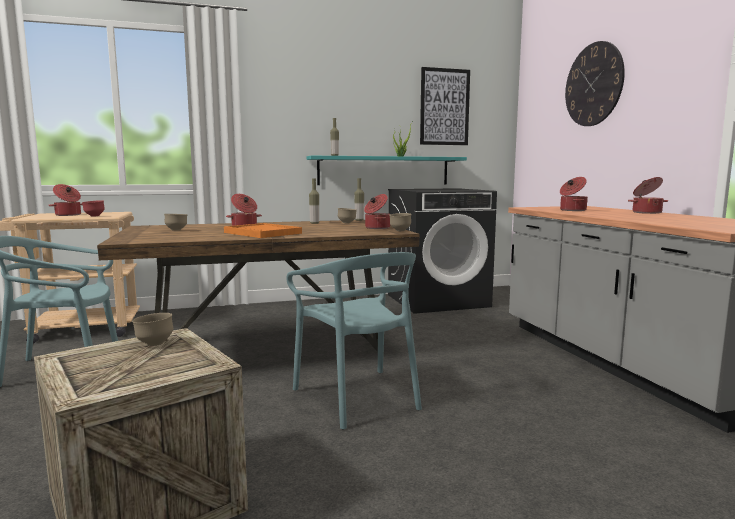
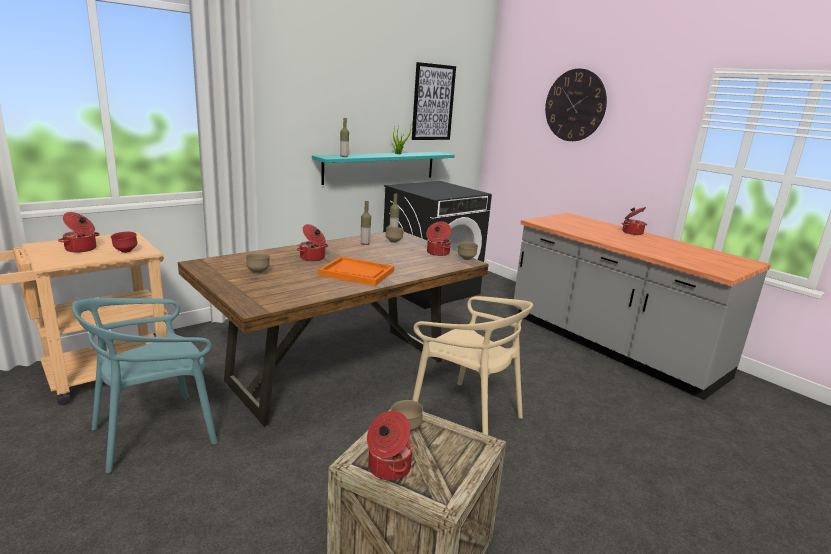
camera: 25 degrees left, 10 degrees up
(358, 397) = (467, 414): turquoise chair -> beige chair
(572, 210) = (578, 228): cooking pot -> cooking pot (388, 467)

